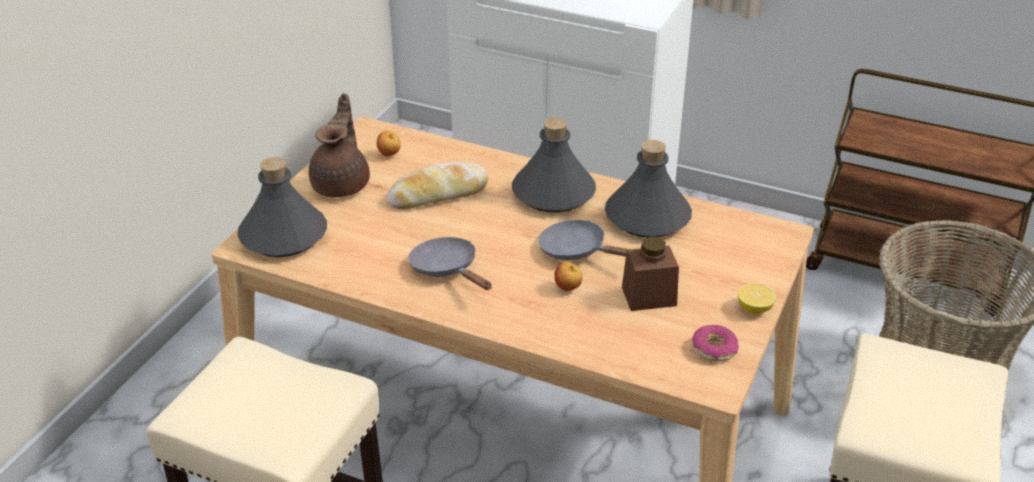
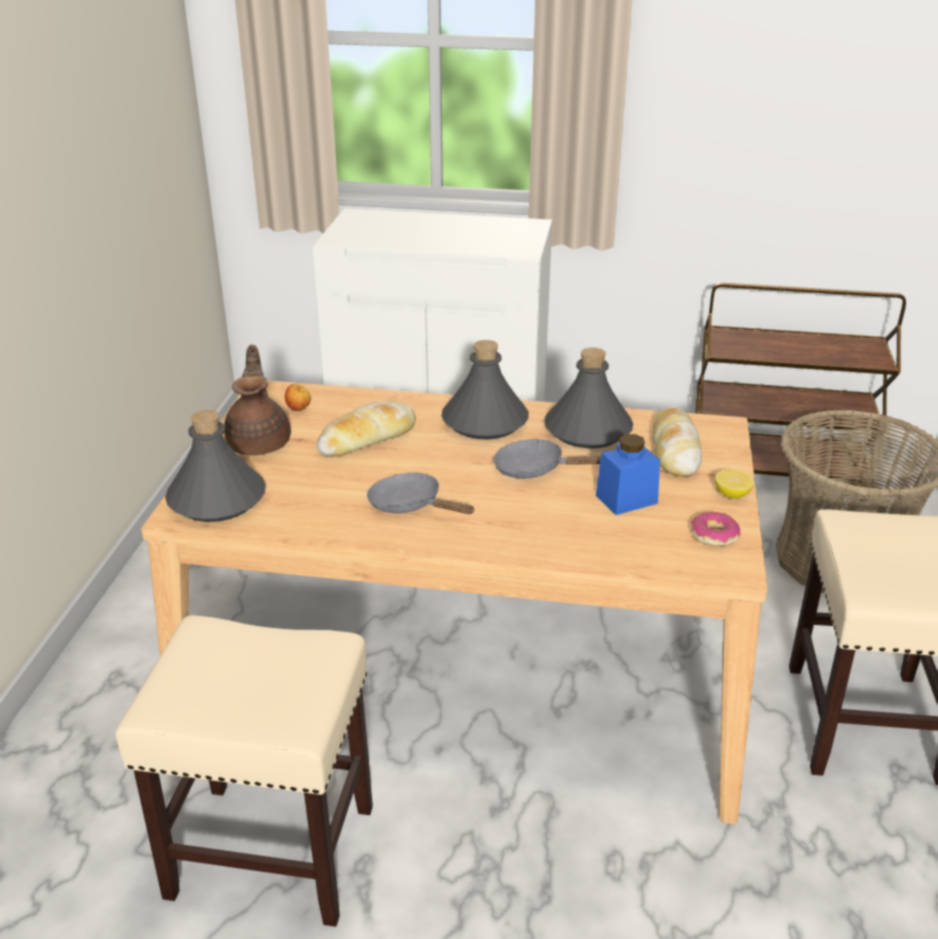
camera: 15 degrees left, 5 degrees down
(568, 288) = (543, 504): apple -> none
(649, 296) = (626, 499): brown jar -> blue jar
(722, 252) = (675, 450): none -> bread

